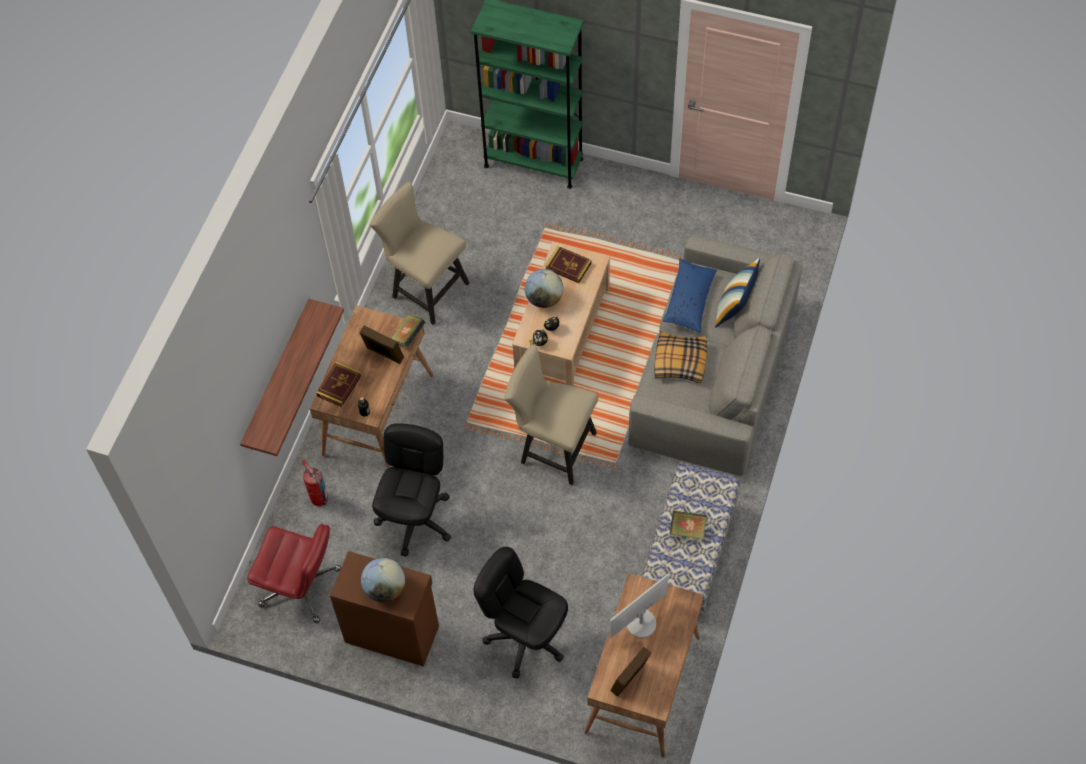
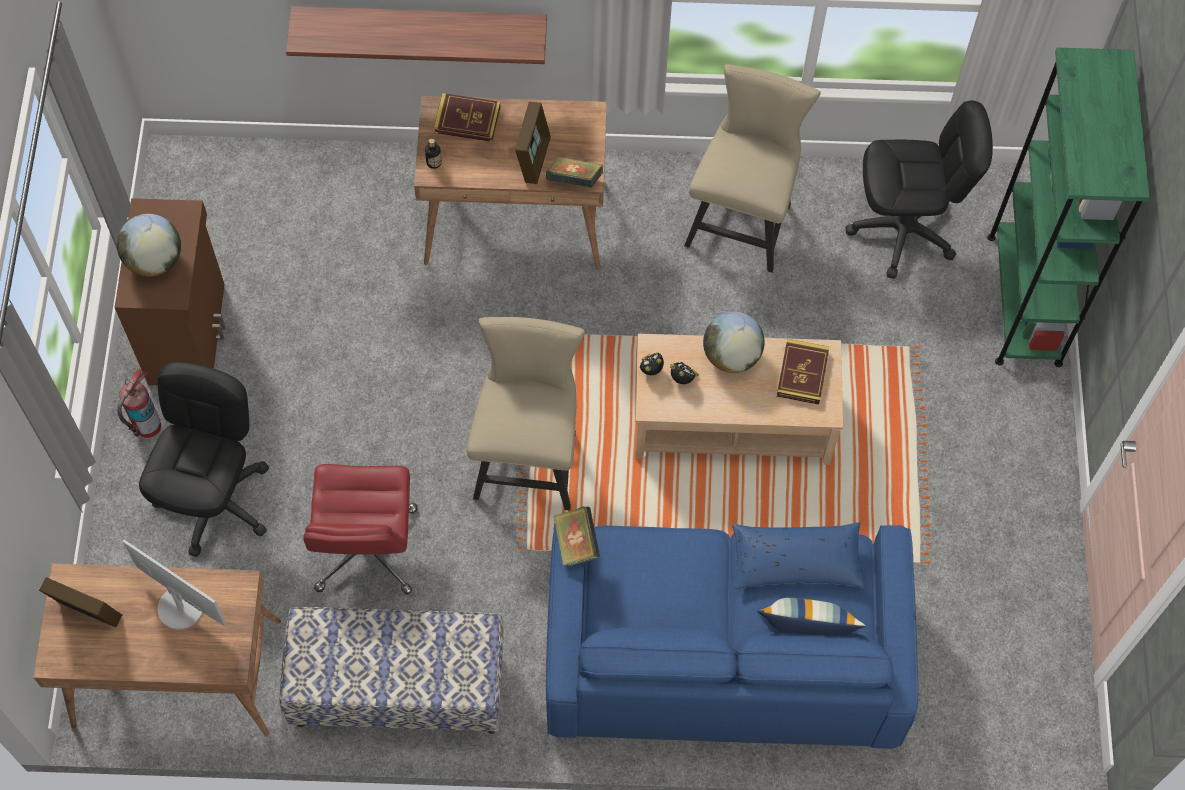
camera: 70 degrees right, 5 degrees up
(301, 587) = (231, 208): red office chair -> red office chair (367, 550)
(319, 499) = (365, 189): fire extinguisher -> fire extinguisher (147, 426)
(416, 520) = (363, 314): black office chair -> black office chair (903, 231)
(679, 361) = (677, 572): pillow -> none
(687, 530) = (385, 653): book -> book (576, 543)
(713, 375) = (722, 654): grey sofa -> blue sofa

